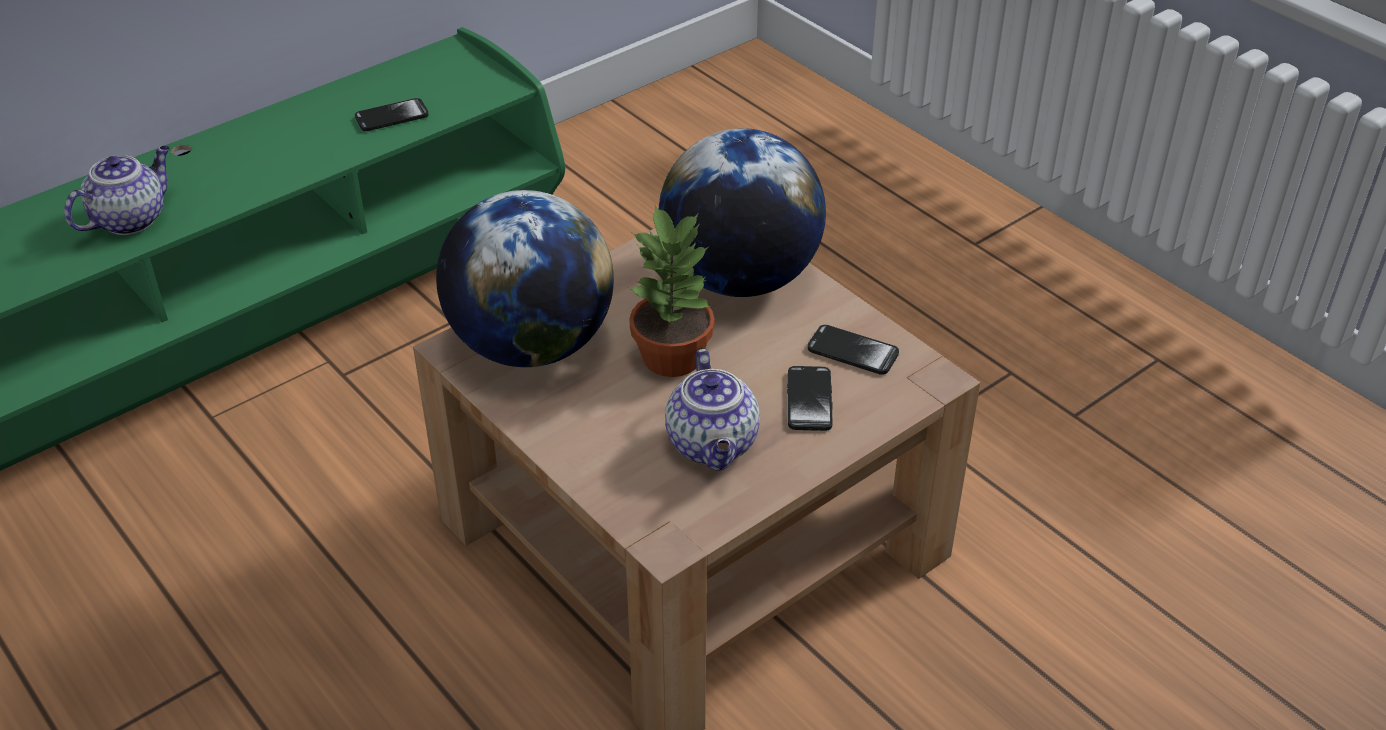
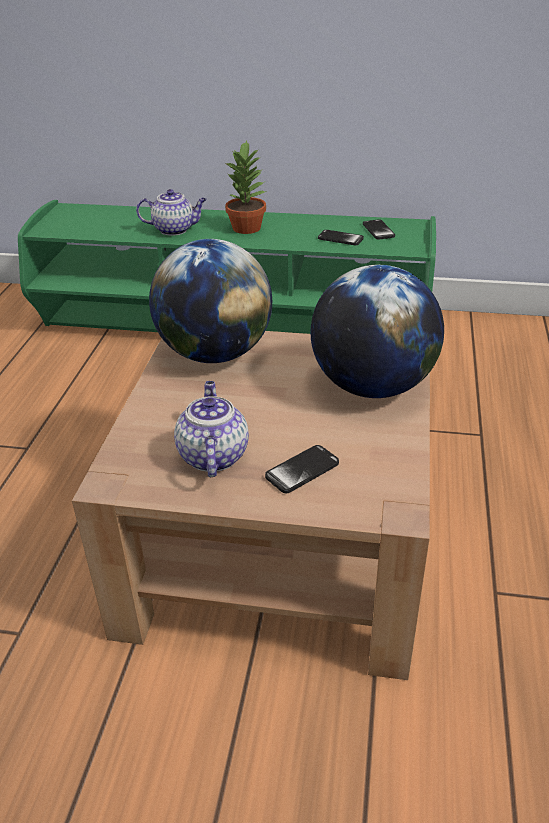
camera: 50 degrees right, 5 degrees down
(673, 356) = (270, 400): potted plant -> potted plant (247, 228)
(713, 445) = (212, 455): teapot -> teapot turned 135 degrees clockwise
(852, 351) = (373, 463): phone -> phone (378, 230)

